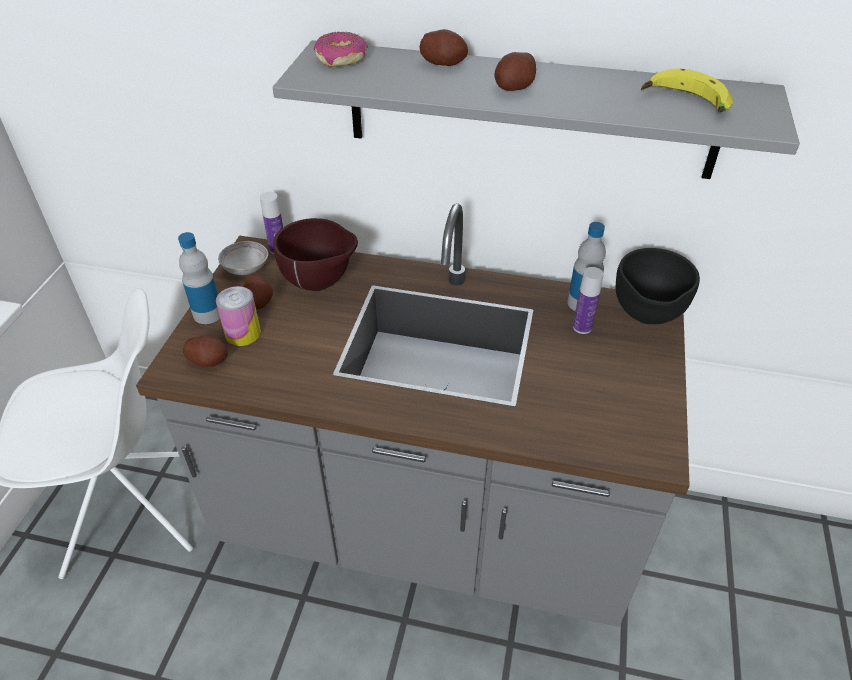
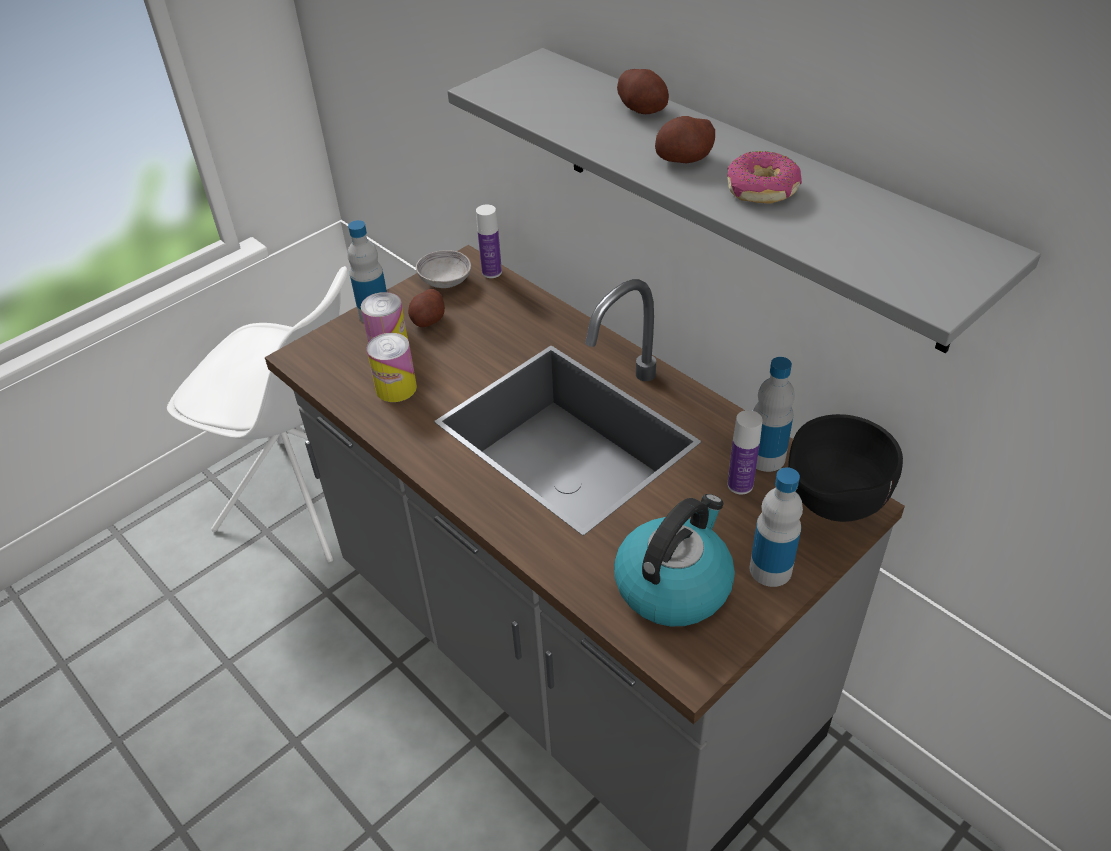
camera: 35 degrees right, 0 degrees up
(208, 360) = (339, 359): potato -> none
(278, 363) = (396, 388): none -> can
(321, 284) = (501, 324): brown bowl -> none
(342, 58) = (546, 76): donut -> donut (762, 189)
(602, 410) = (673, 584): none -> kettle
(648, 372) = (770, 569): none -> bottle
(684, 103) = (864, 237): banana -> none

